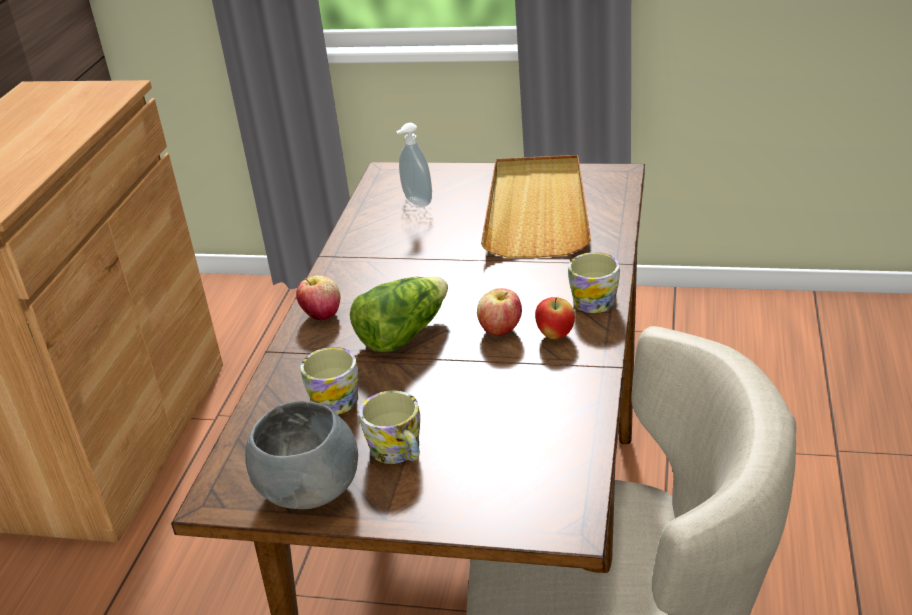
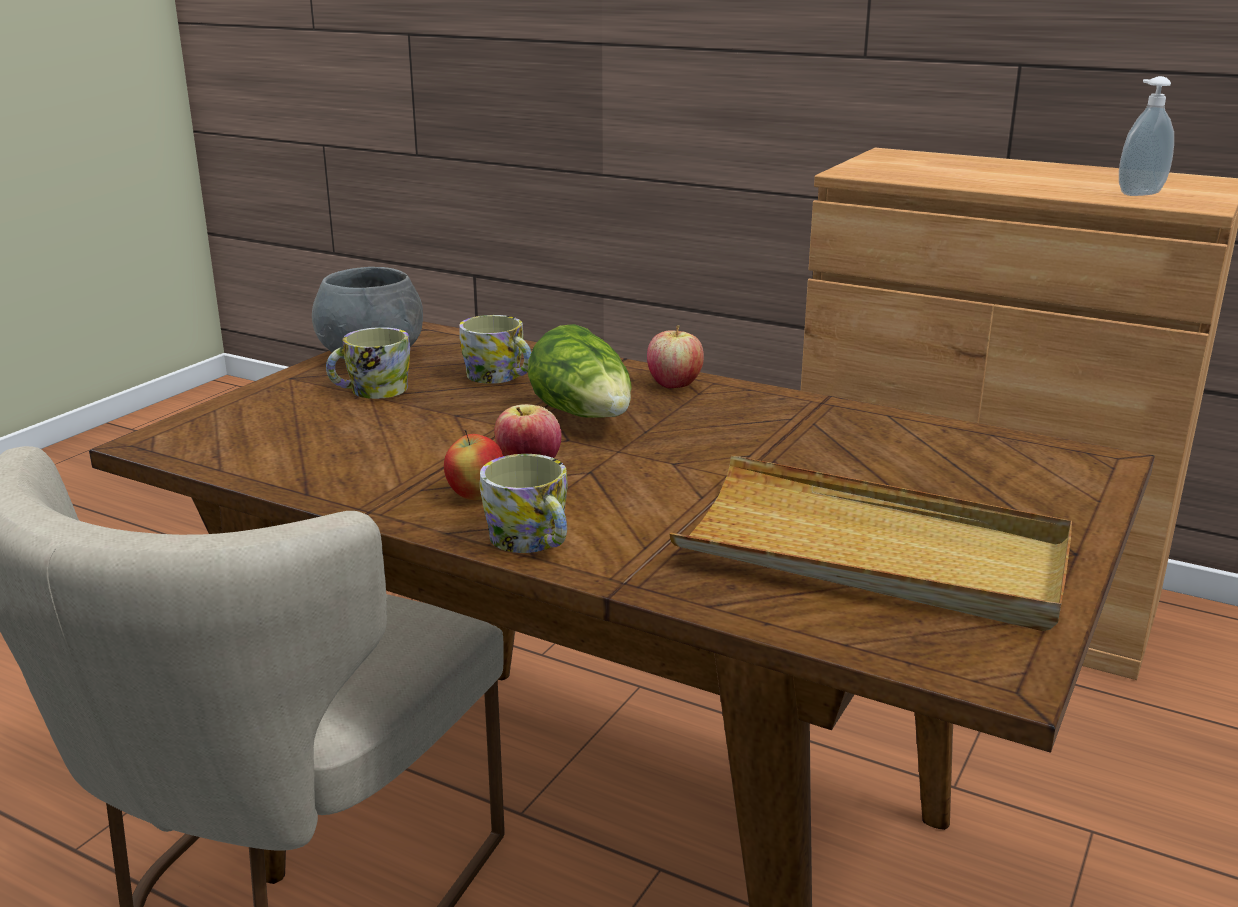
camera: 105 degrees right, 10 degrees down
(416, 202) = (964, 467): soap dispenser -> soap dispenser (1138, 193)

